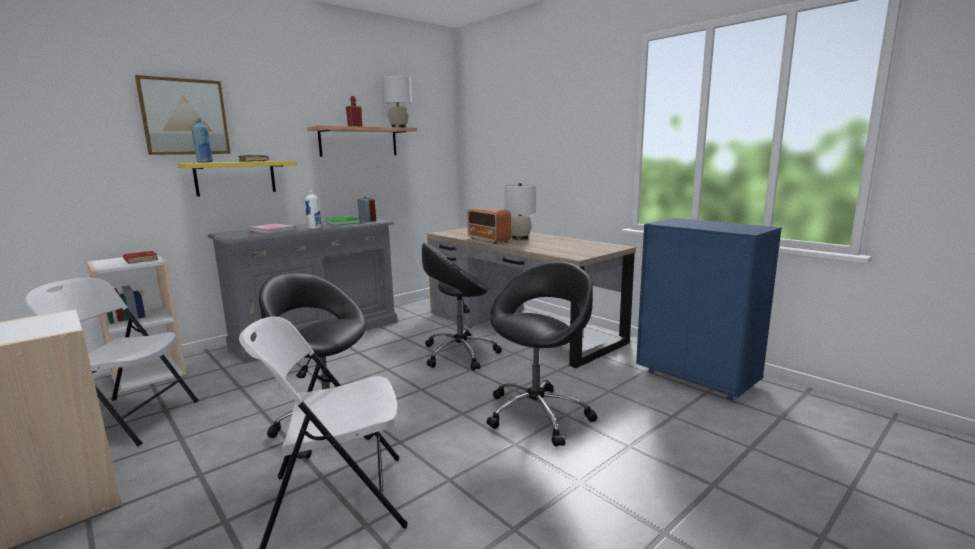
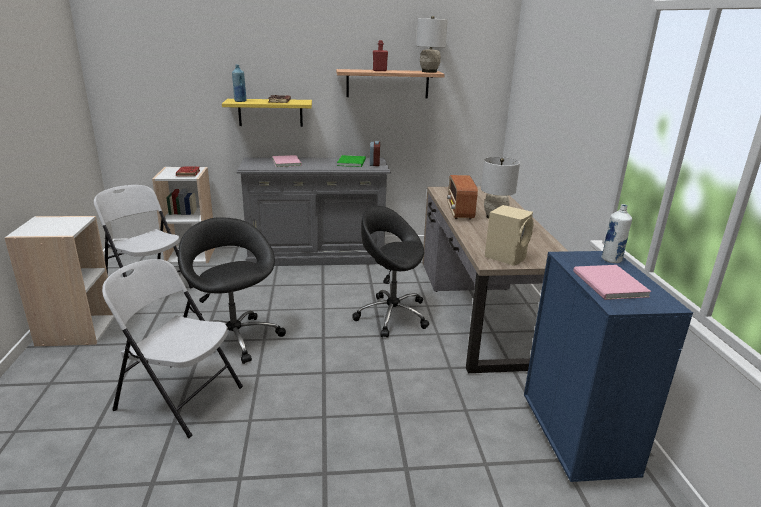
camera: 35 degrees right, 10 degrees up
(184, 117) = (235, 60): picture -> none
(314, 228) = (316, 167): white bottle -> white bottle (611, 260)
(539, 413) = (376, 401): black office chair -> none
(579, 252) = (506, 256): none -> beige speaker
(717, 227) = (609, 285): none -> pink book

